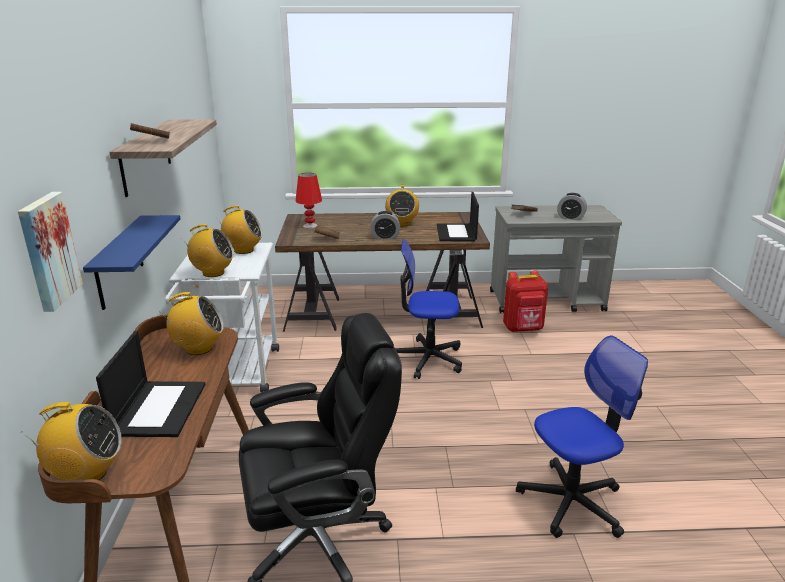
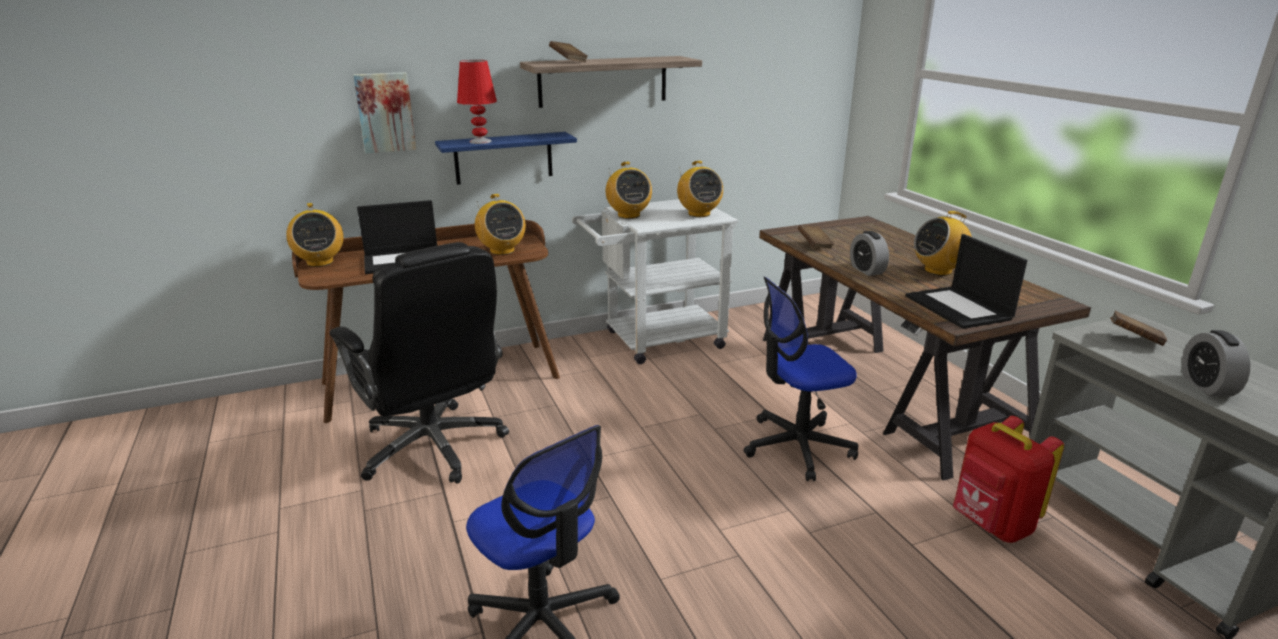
camera: 70 degrees right, 0 degrees up
(310, 226) = (844, 231): red table lamp -> red table lamp (480, 141)
(427, 359) = (797, 447): office chair -> office chair turned 90 degrees counterclockwise
(456, 233) = (959, 308): laptop -> laptop turned 90 degrees counterclockwise

